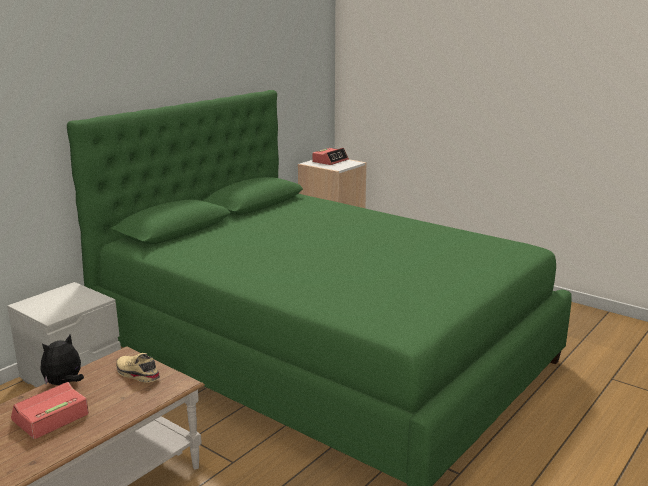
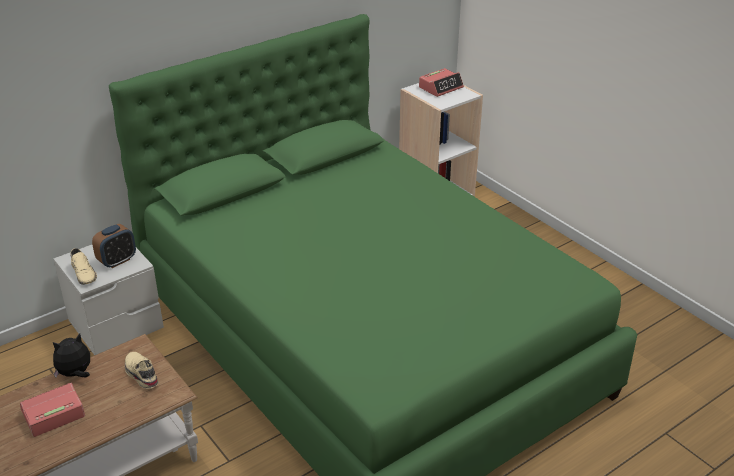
camera: 15 degrees right, 15 degrees up
(45, 311) = (84, 273): none -> beige shoe
(77, 300) = (117, 261): none -> alarm clock

